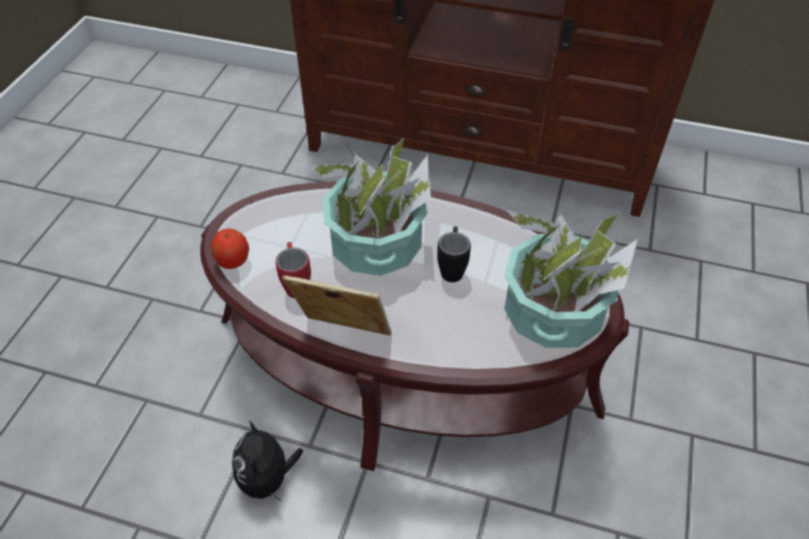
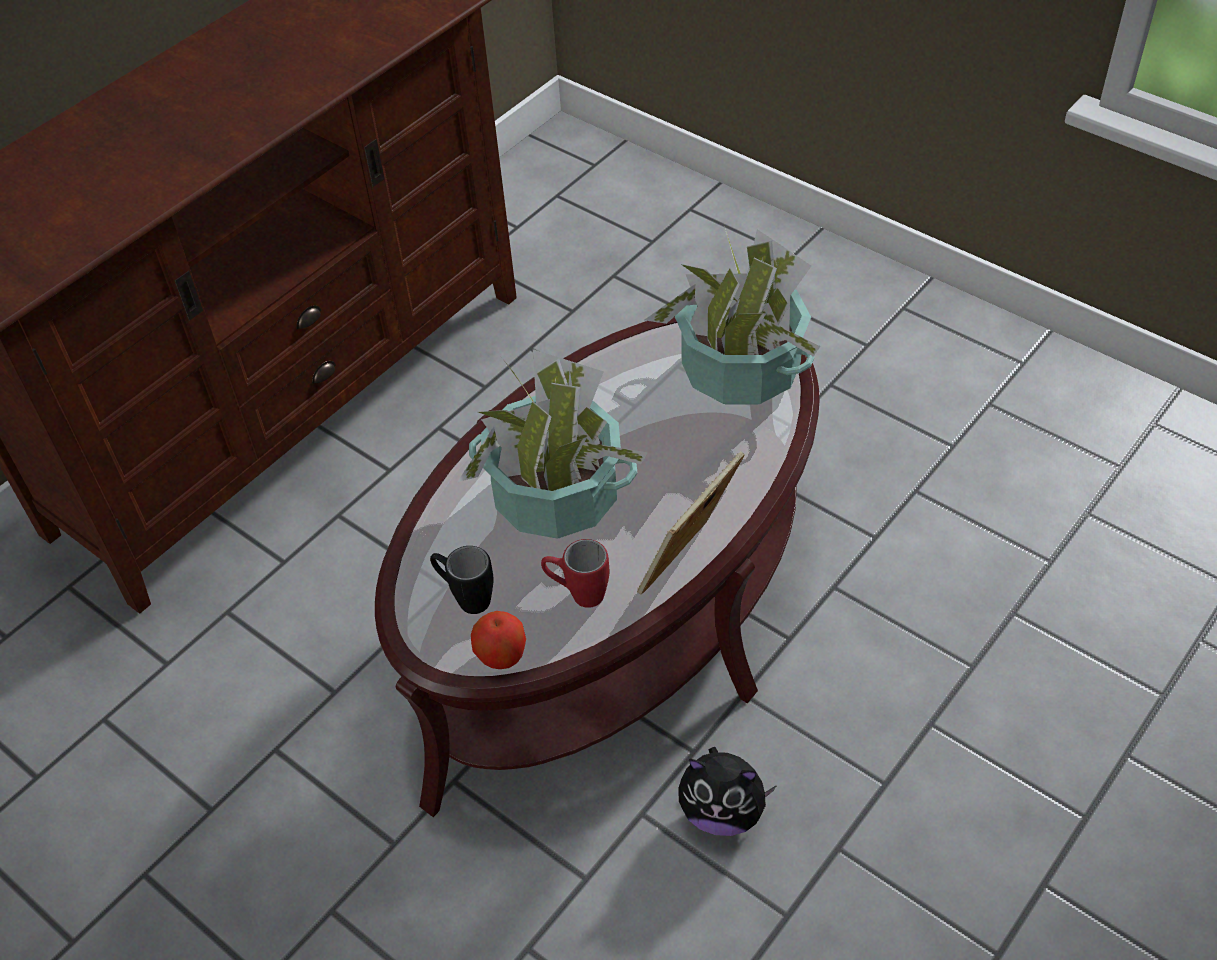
camera: 65 degrees left, 0 degrees up
(452, 268) = (631, 433): black mug -> black mug (465, 597)

